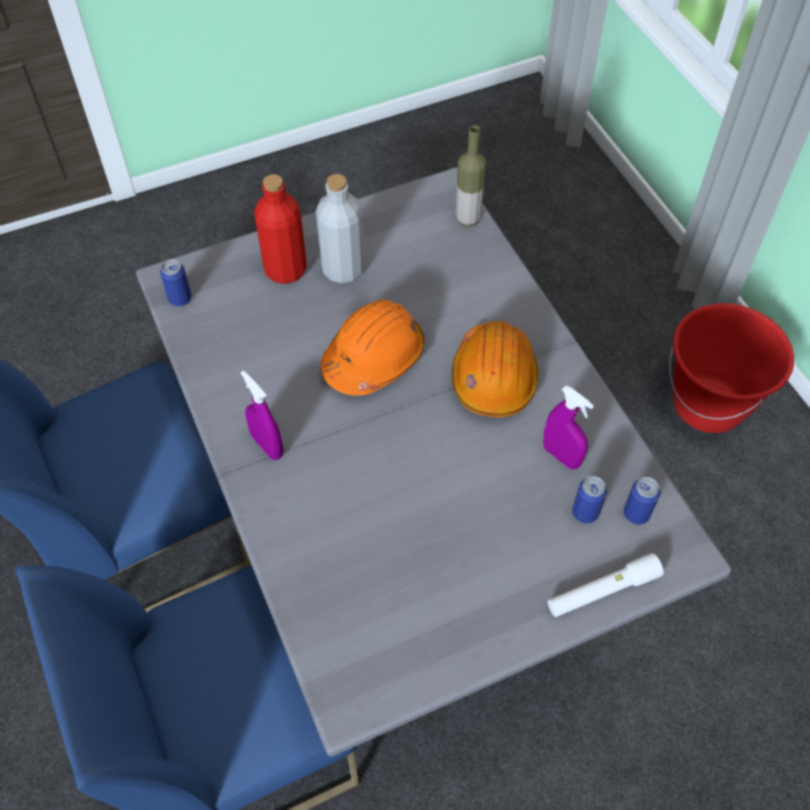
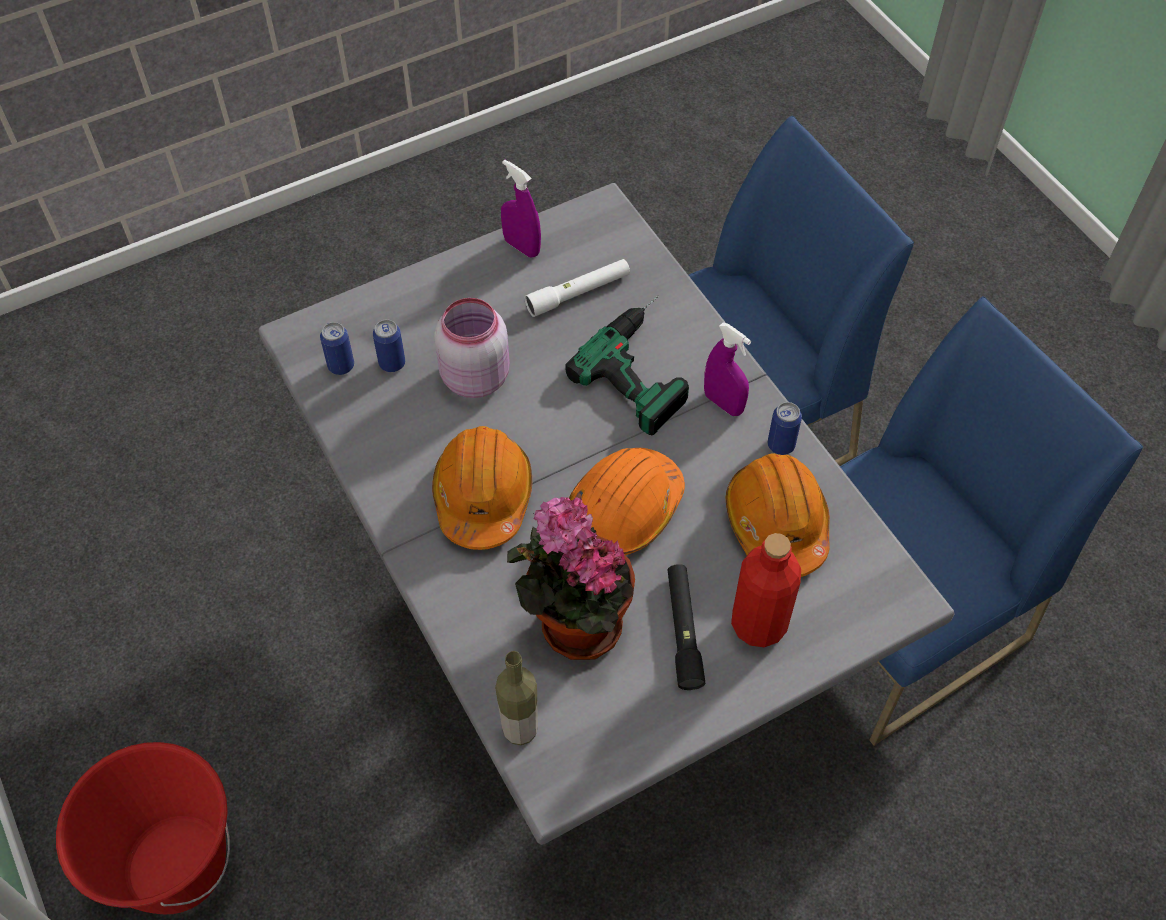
camera: 175 degrees right, 0 degrees up
(180, 299) = (880, 570): can -> can (781, 445)
(250, 338) = (776, 523): none -> orange hard hat
(331, 491) = (648, 365): none -> power drill
(343, 269) = (683, 631): grey bottle -> black flashlight
(425, 279) = (573, 624): none -> potted plant
(502, 492) = (474, 376): none -> pink jar
(561, 456) = (411, 415): purple spray bottle -> purple spray bottle (521, 247)
(602, 591) = (383, 300): white flashlight -> white flashlight (578, 293)

